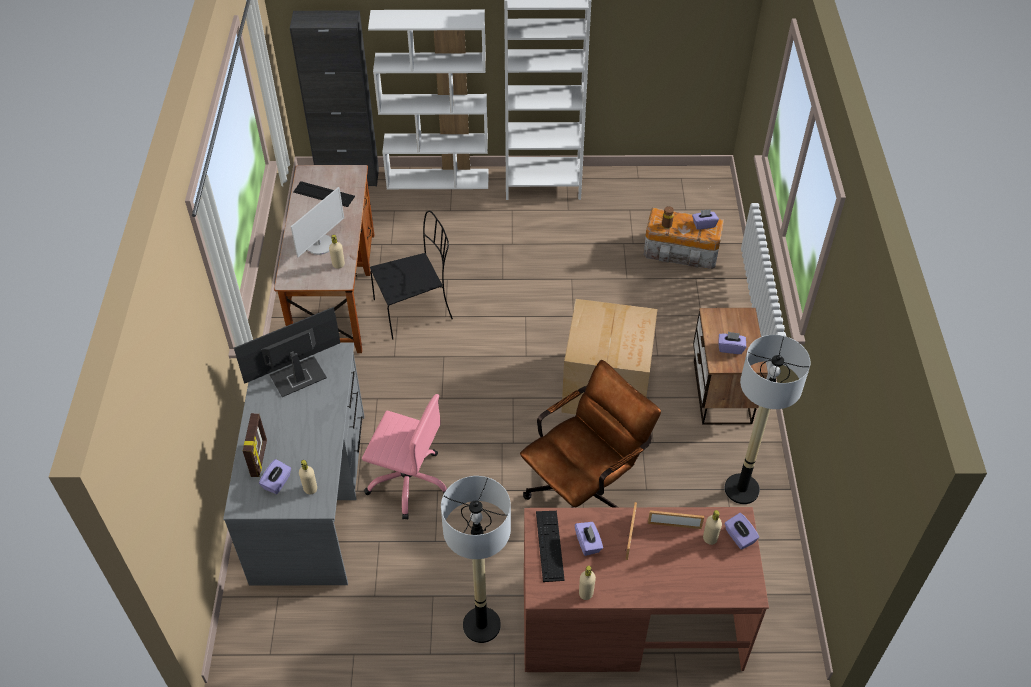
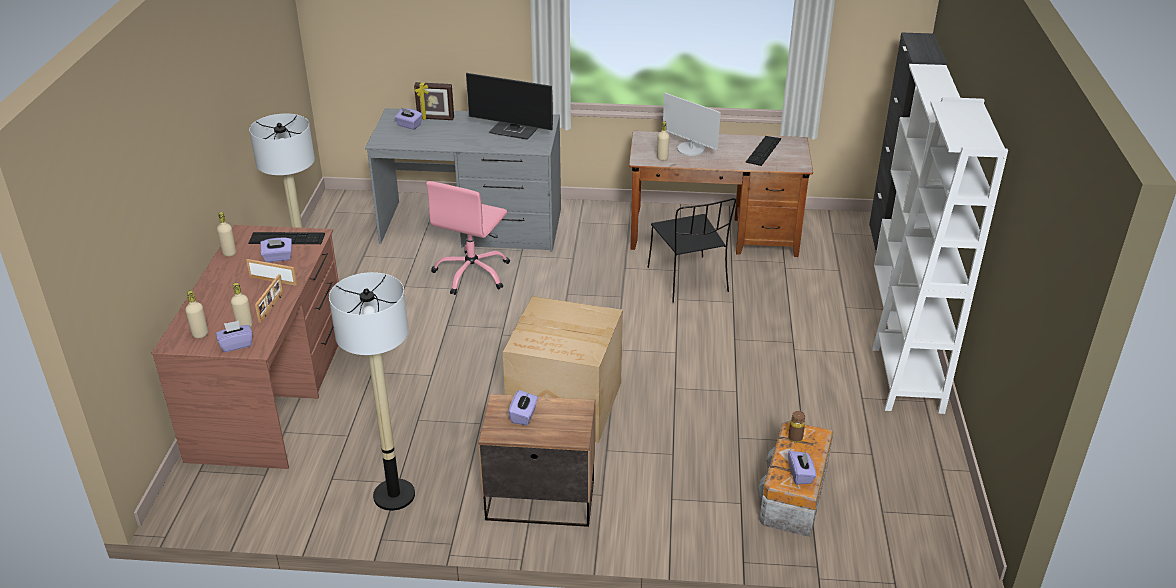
camera: 95 degrees right, 15 degrees down
(297, 378) = (514, 131): monitor -> monitor turned 135 degrees clockwise
(310, 489) = (397, 138): beige bottle -> beige bottle (200, 334)
(584, 489) = (431, 376): brown office chair -> none

